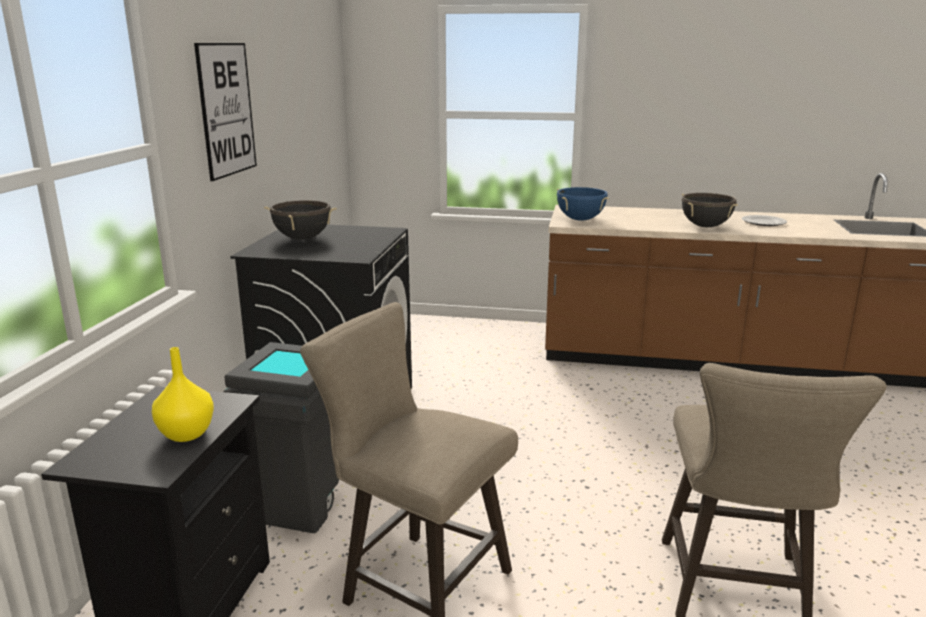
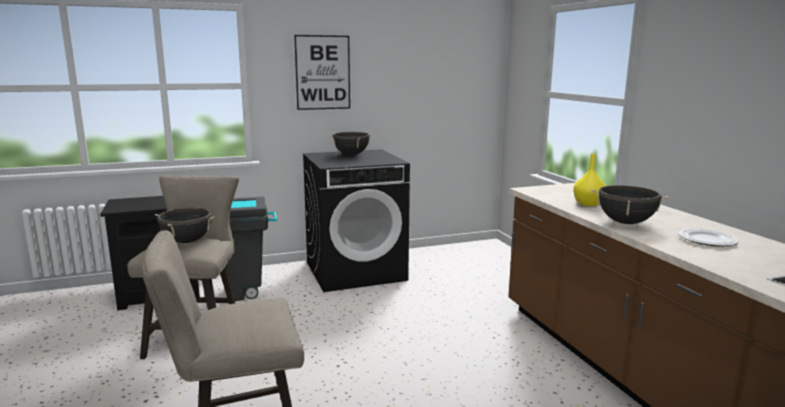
camera: 60 degrees right, 5 degrees down
(187, 433) = (148, 206): yellow vase -> yellow vase (588, 204)
(429, 429) = (187, 241): none -> black cooking pot
(580, 220) = (551, 191): blue cooking pot -> none

